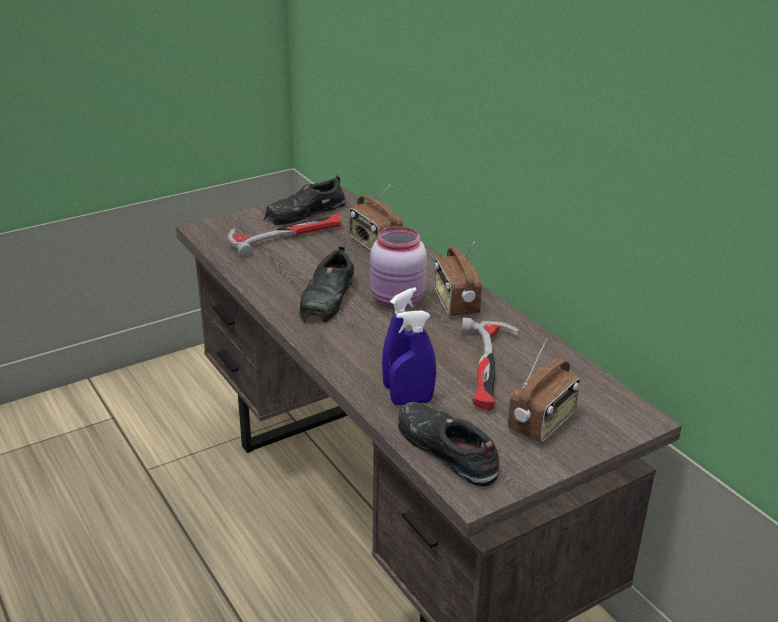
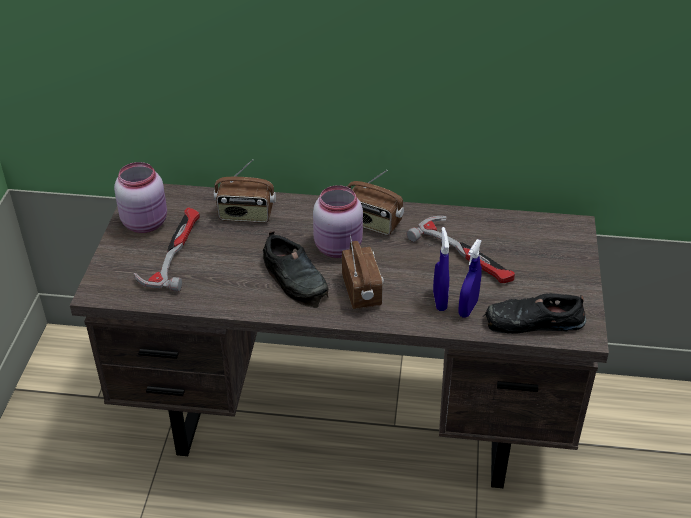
camera: 50 degrees left, 10 degrees up
(304, 212) = (146, 223): black shoe -> pink jar
(542, 423) = (543, 266): radio -> radio (362, 292)

